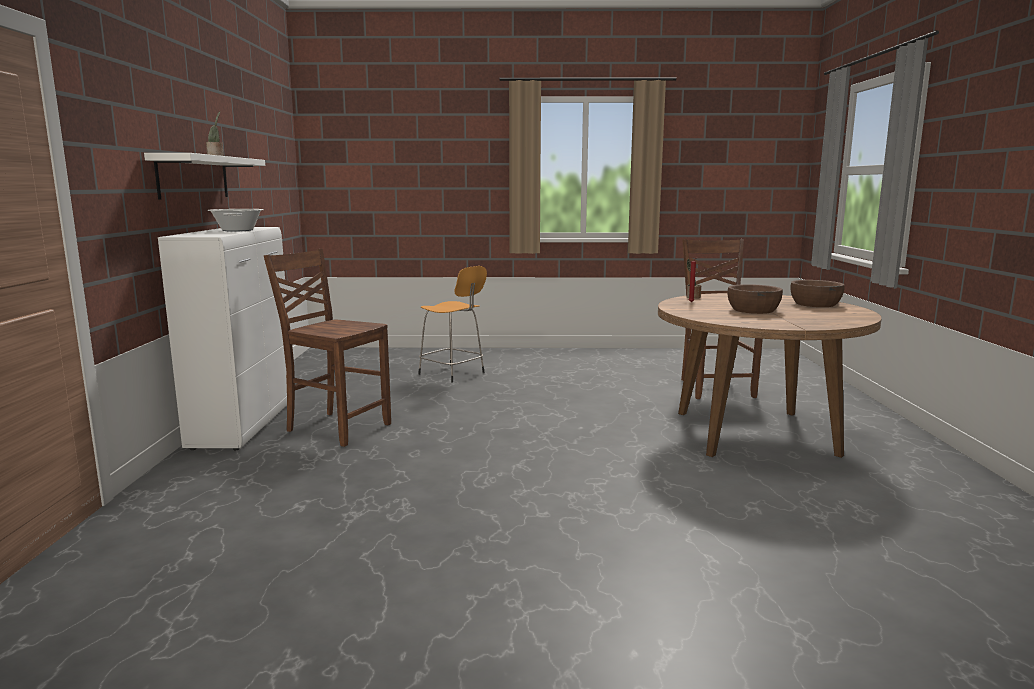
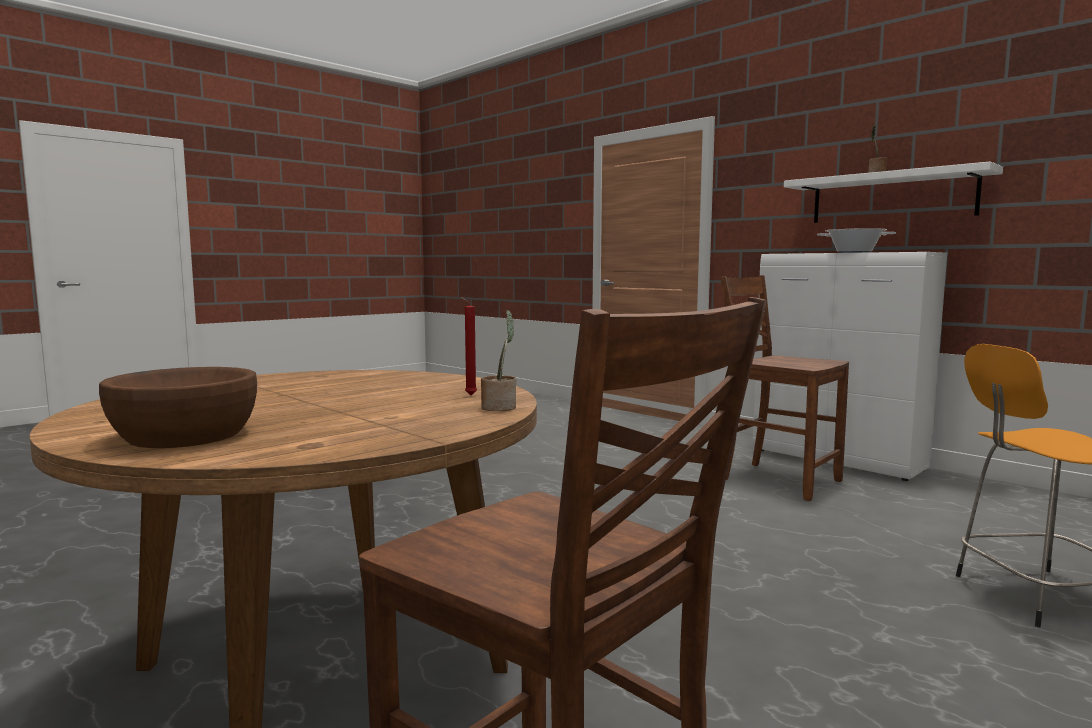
camera: 135 degrees right, 5 degrees down
(337, 428) = (778, 480): brown chair -> brown chair turned 120 degrees counterclockwise
(753, 310) = (328, 396): brown bowl -> none

